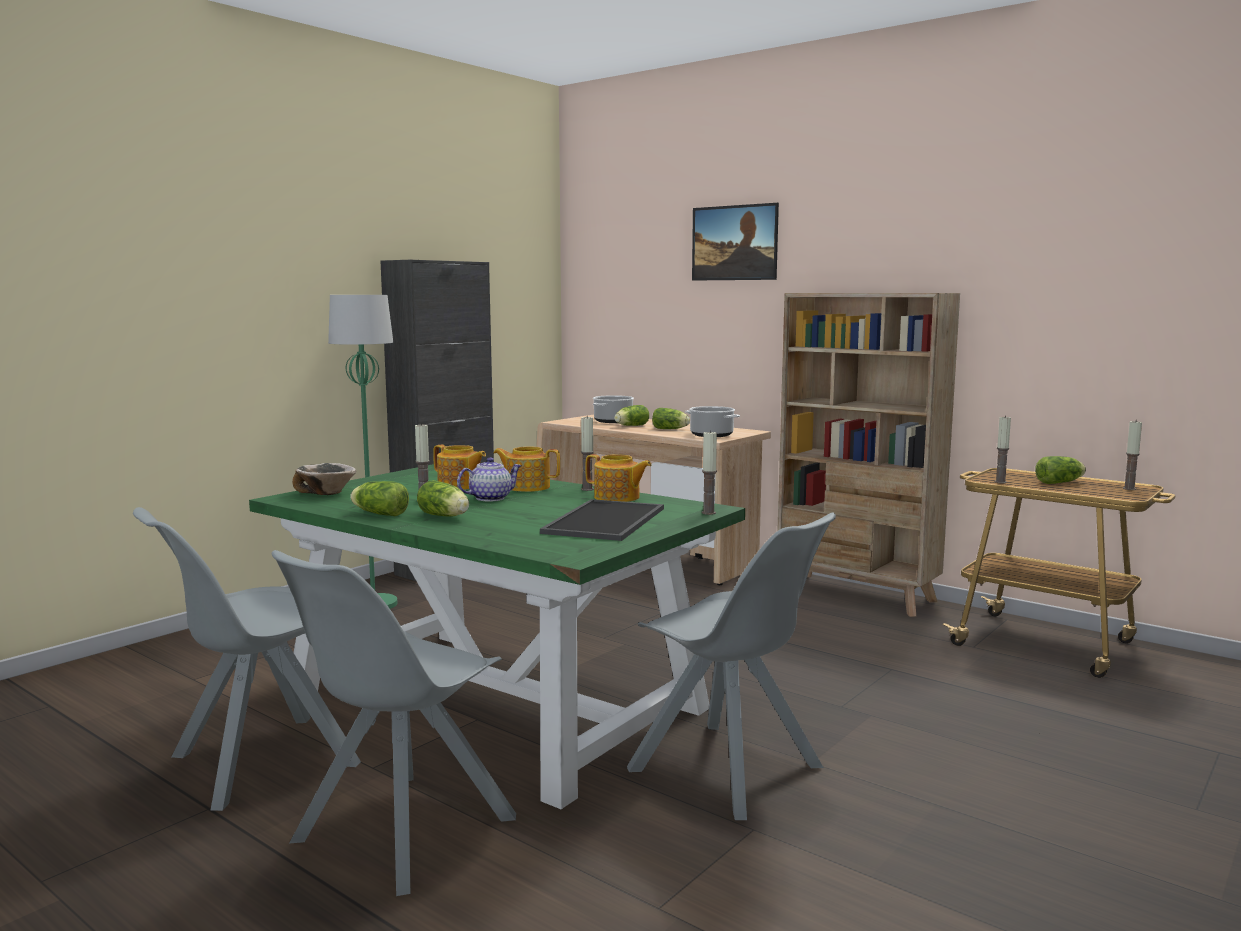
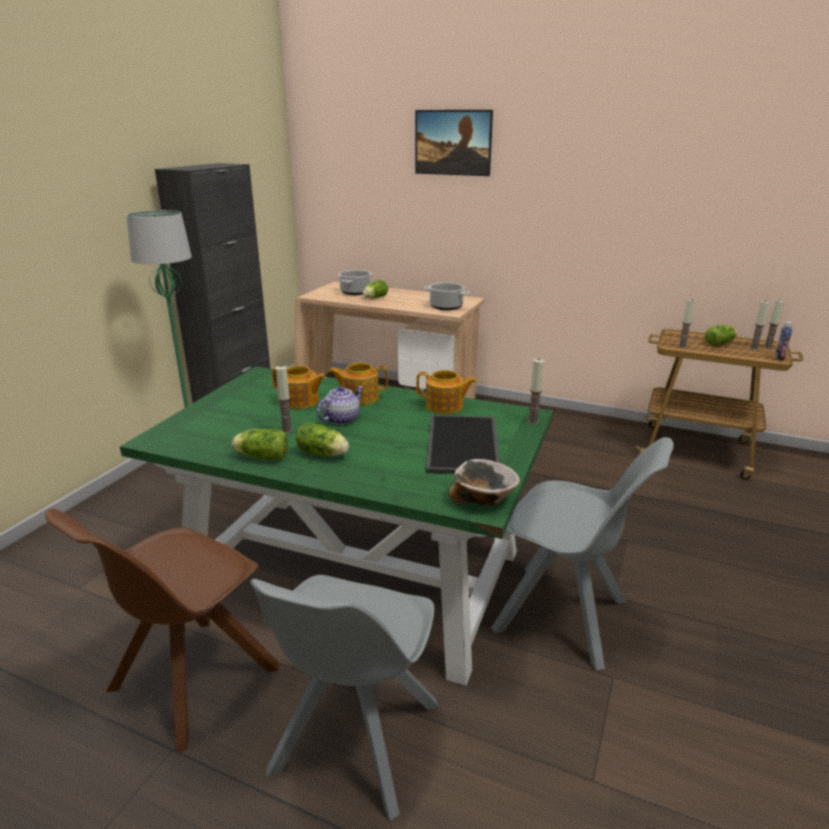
camera: 15 degrees left, 15 degrees up
(259, 762) = (190, 681): grey chair -> brown chair
(327, 493) = (189, 427): bowl -> bowl (485, 499)
(587, 489) = (411, 396): candle -> candle (754, 348)
(671, 429) = (409, 300): lettuce -> none
(856, 595) = (554, 418): beige bookcase -> none
(1131, 496) = (779, 357): none -> bottle

